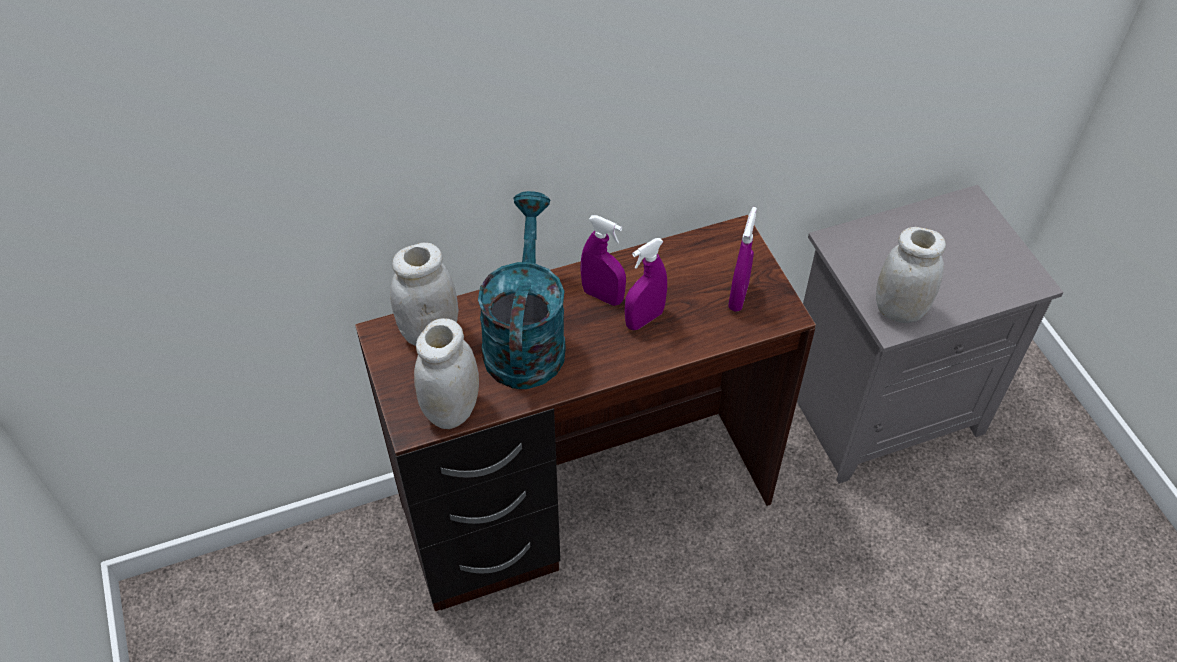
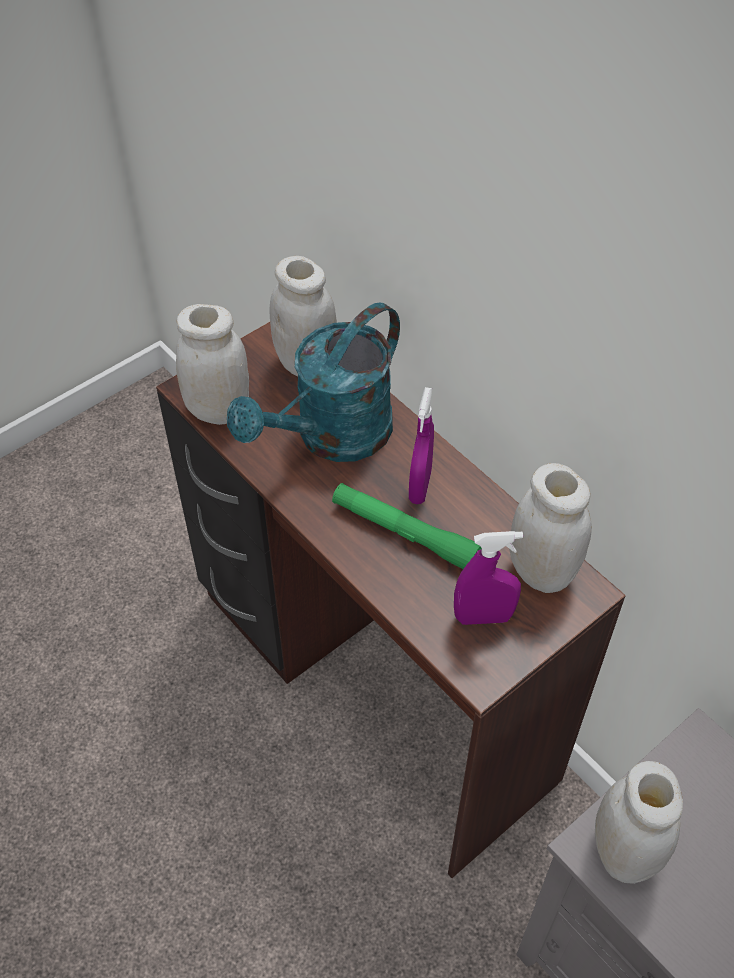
camera: 70 degrees right, 0 degrees up
(525, 337) = (332, 438): turquoise watering can -> turquoise watering can turned 150 degrees clockwise
(644, 319) = (405, 533): purple spray bottle -> green flashlight
(711, 251) = (541, 571): none -> white jar

